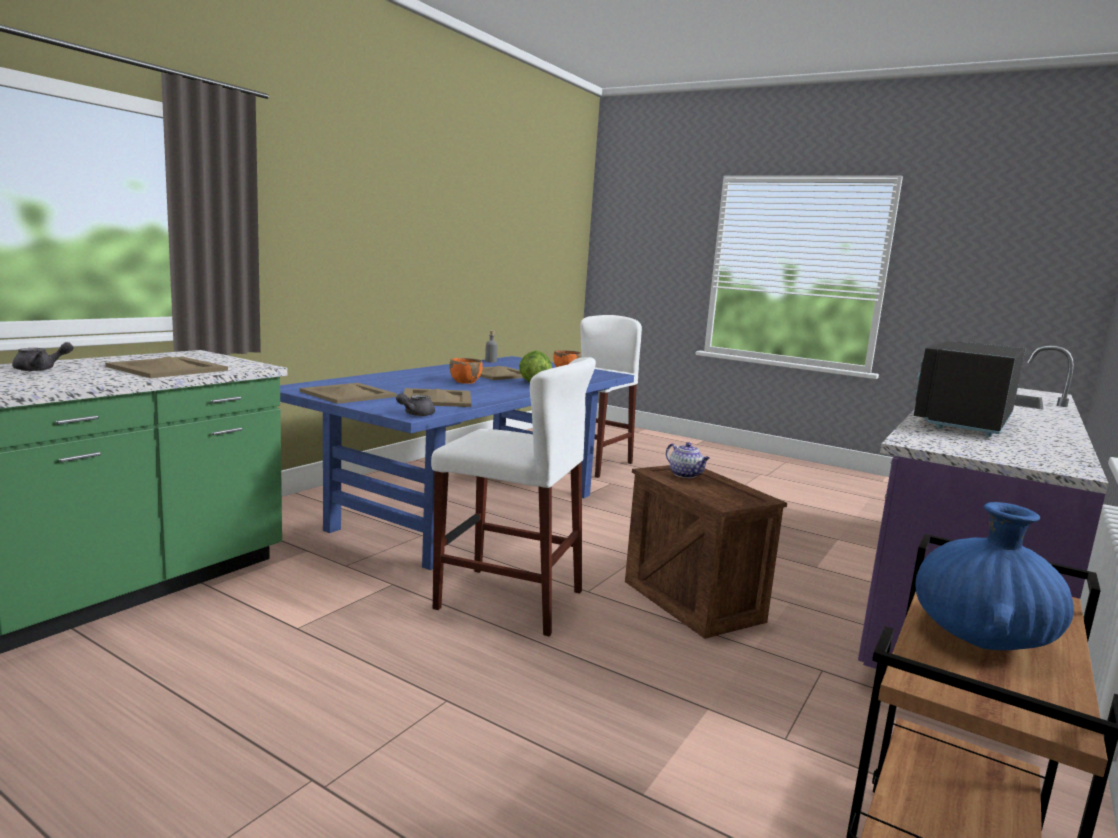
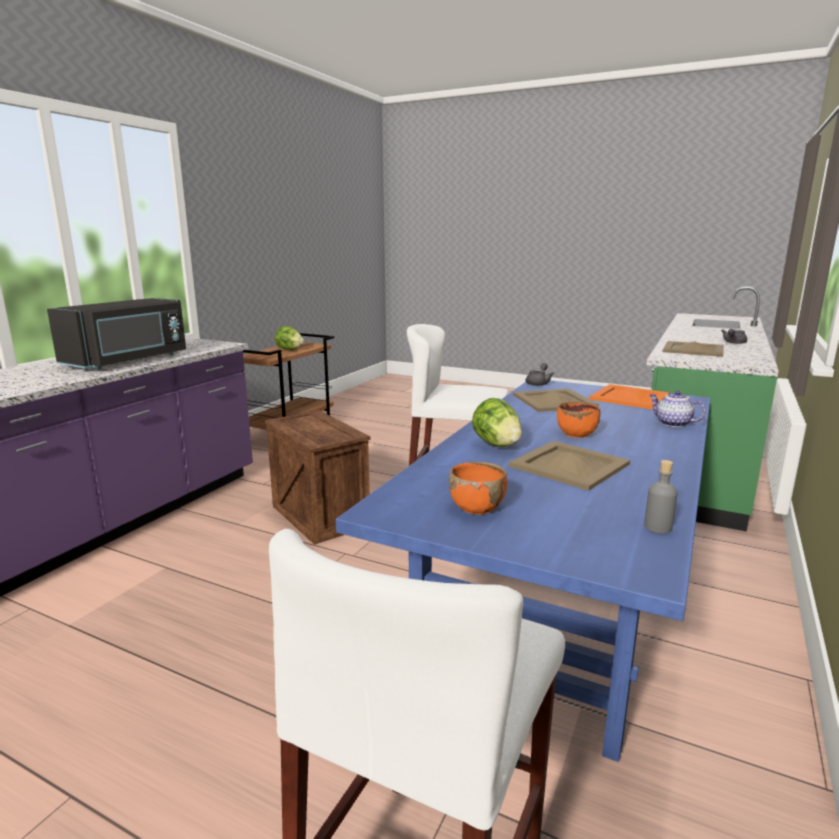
camera: 175 degrees right, 5 degrees up
(348, 394) = (629, 397): beige tray -> orange tray
(686, 475) = (325, 434): teapot -> teapot (672, 423)
(982, 637) = (289, 349): blue vase -> lettuce

